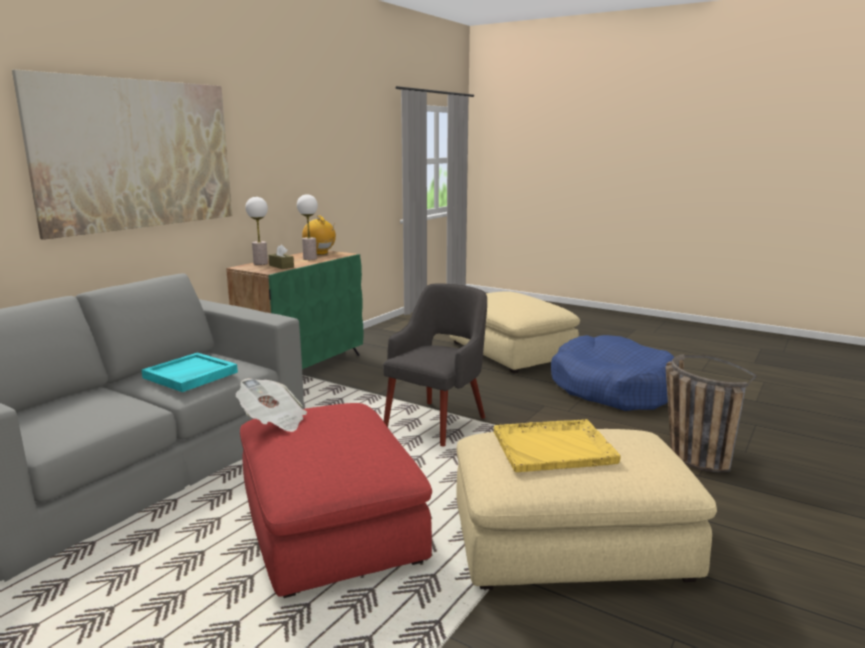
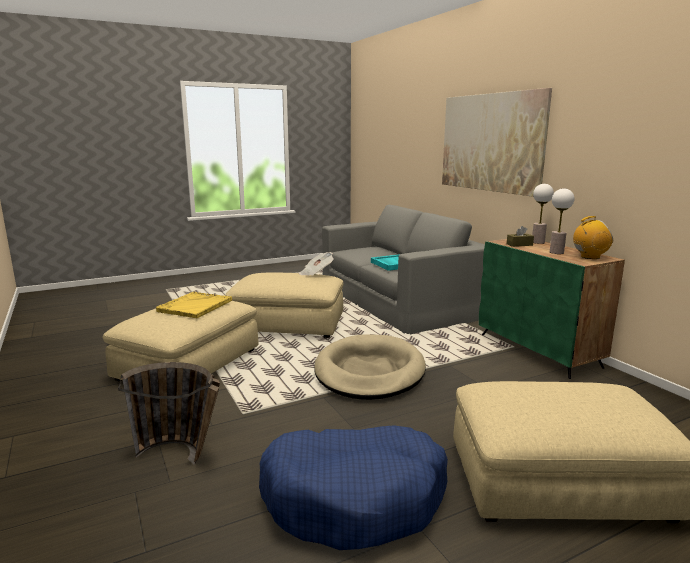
camera: 120 degrees right, 0 degrees up
(329, 523) = (288, 324): red ottoman -> beige ottoman
(436, 422) = (369, 372): grey armchair -> beige dog bed

